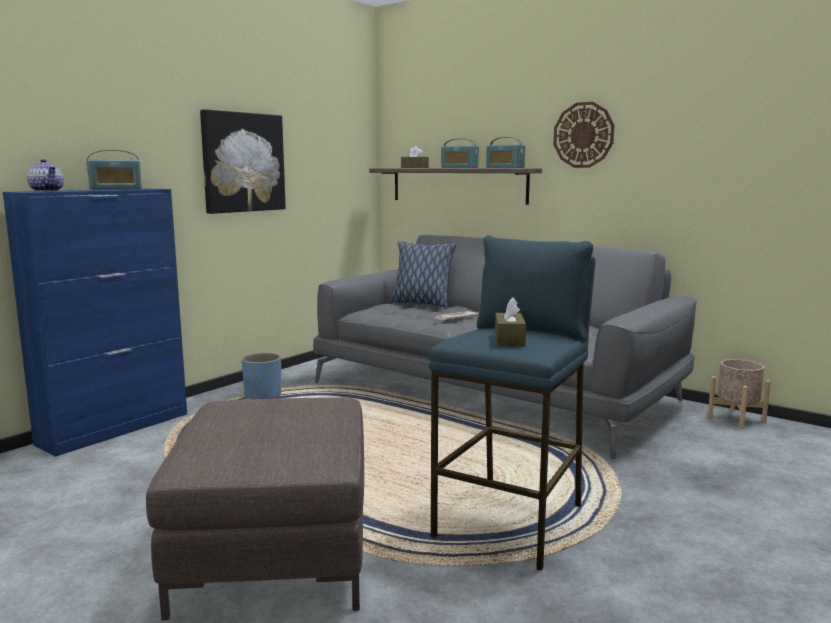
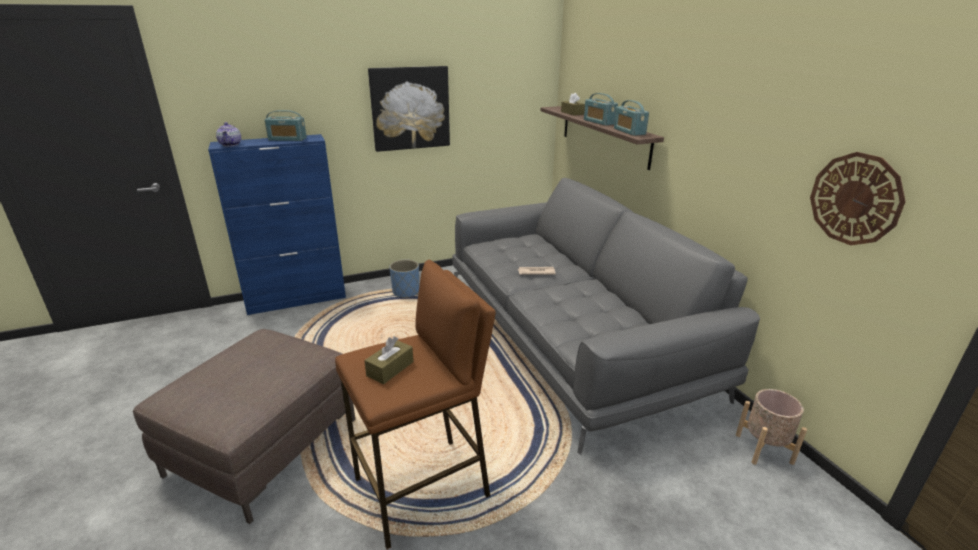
camera: 30 degrees right, 15 degrees up
(421, 303) = (539, 243): pillow -> none
(512, 521) = (423, 489): blue stool -> brown stool
(583, 135) = (701, 111): wall clock -> wall clock (855, 199)

